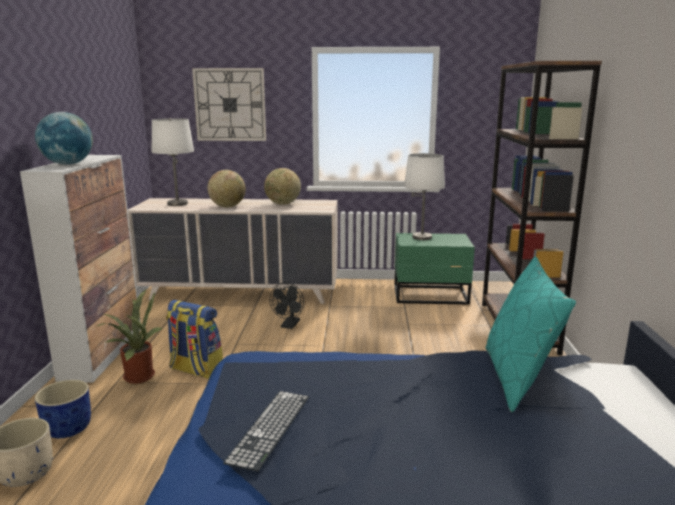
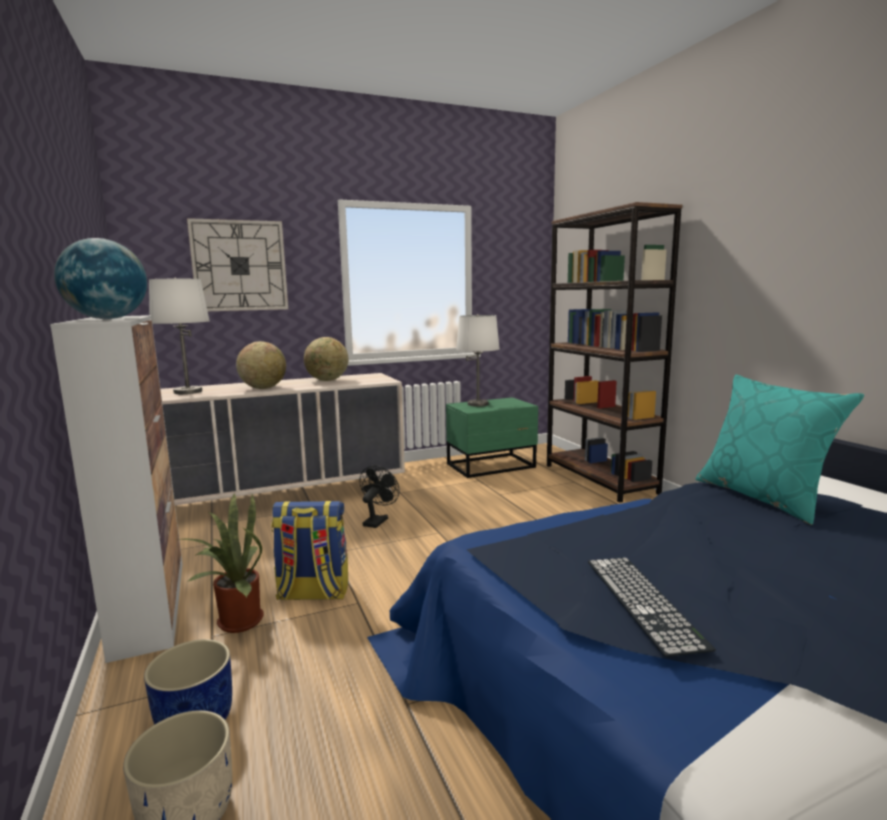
camera: 25 degrees left, 5 degrees down
(289, 326) = (377, 520): black fan -> black fan turned 150 degrees counterclockwise

